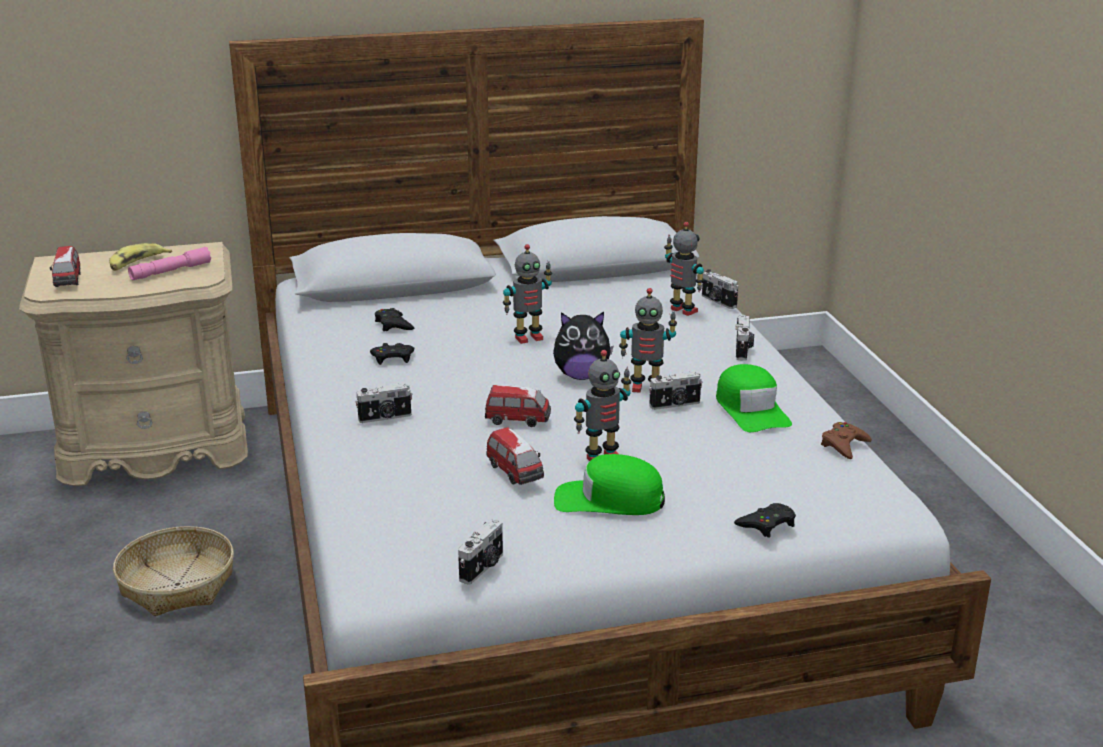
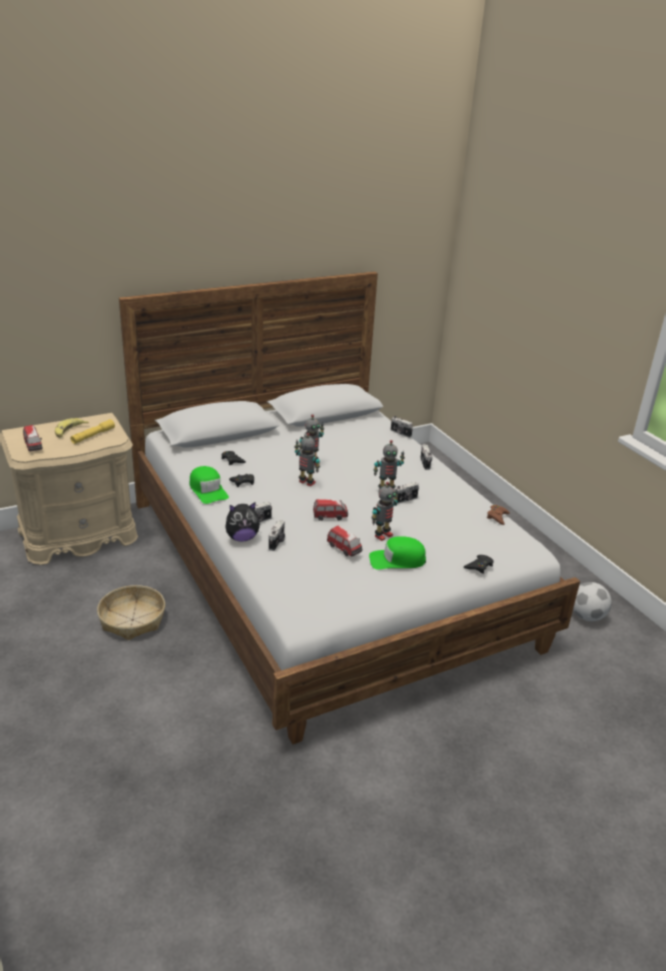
camera: 15 degrees left, 5 degrees up
(170, 271) = (93, 435): pink flashlight -> yellow flashlight
(483, 567) = (352, 605): camera -> camera (277, 542)
(581, 375) = (350, 486): plush toy -> plush toy (242, 538)
(682, 311) = (384, 440): toy robot -> toy robot (306, 483)
(751, 409) = (444, 499): green cap -> green cap (208, 490)
(1038, 668) = (586, 616): none -> football

